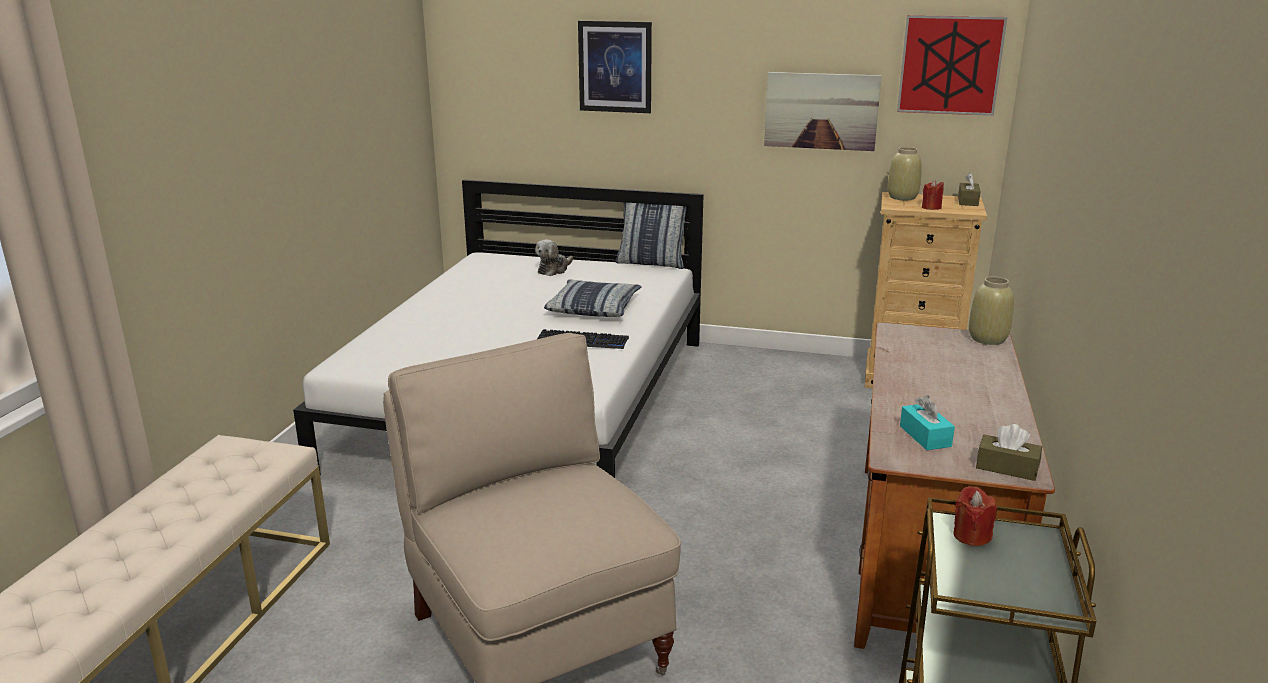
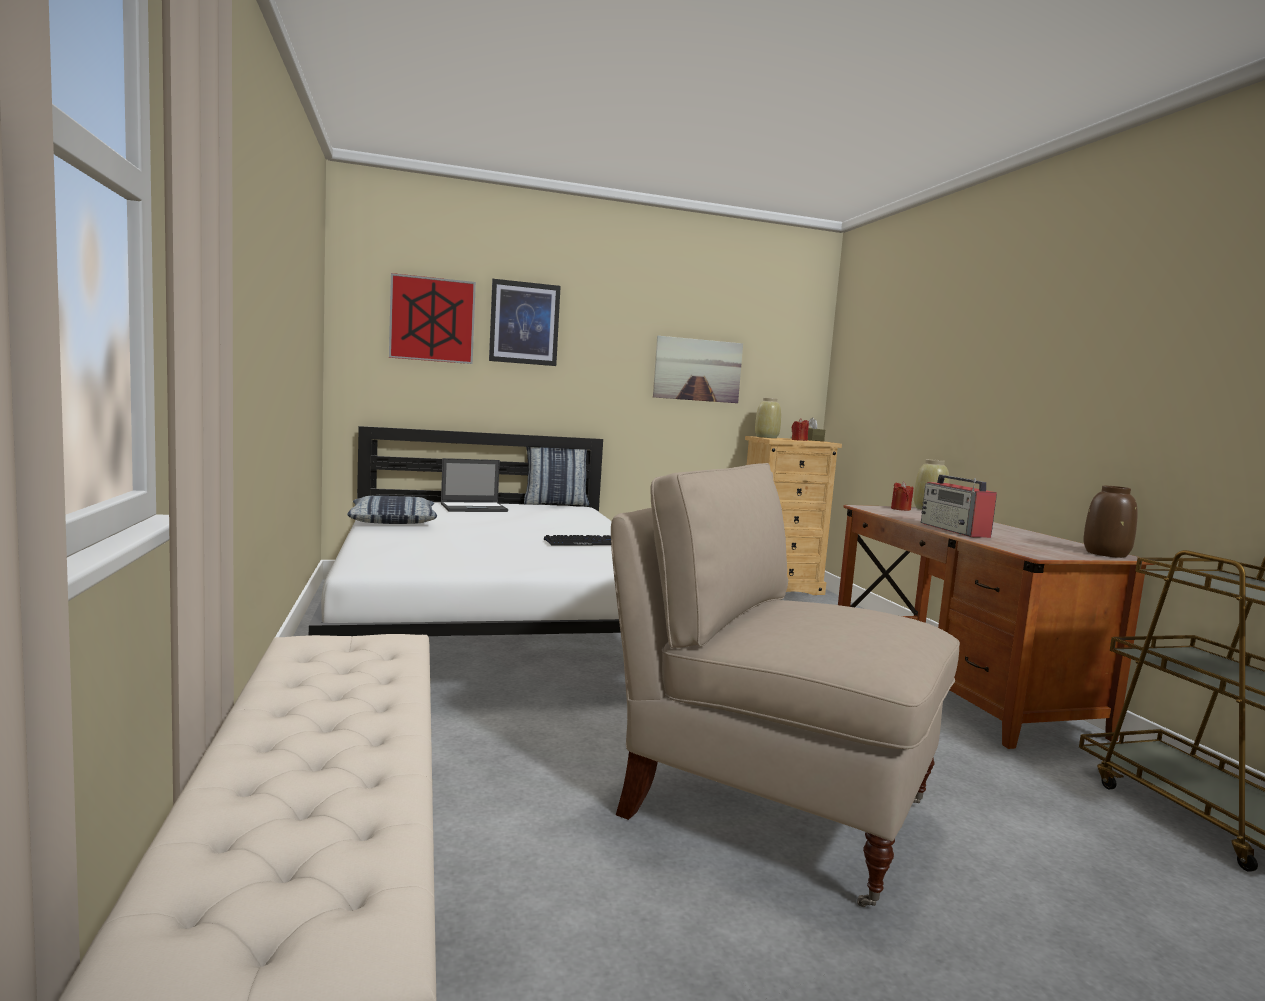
camera: 30 degrees left, 15 degrees down
(554, 270) = (474, 508): plush toy -> laptop
(594, 308) = (559, 526): pillow -> pillow (393, 521)
(902, 395) = (955, 530): none -> radio
(925, 436) = (1023, 545): turquoise tissue box -> none
(950, 65) = (788, 339): picture -> picture (432, 319)
(971, 536) = (1195, 577): red candle -> red candle (900, 509)
(1007, 468) = (1106, 554): brown tissue box -> brown vase

